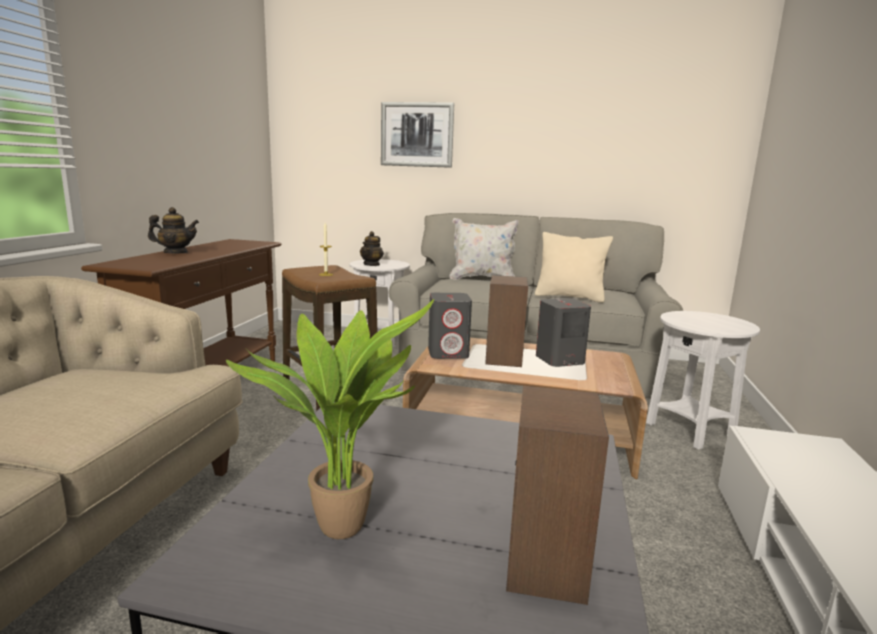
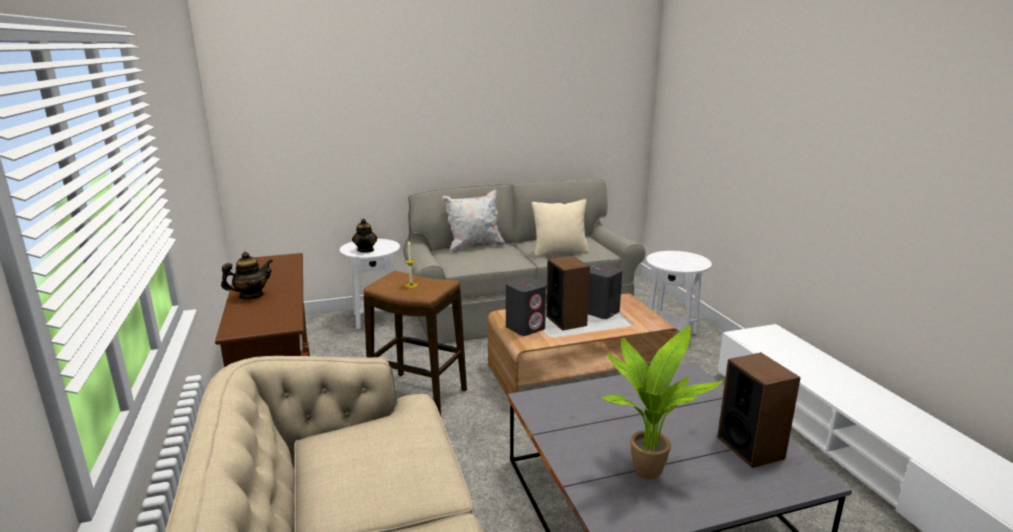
camera: 30 degrees left, 5 degrees up
(417, 135) = (383, 116): picture -> none

